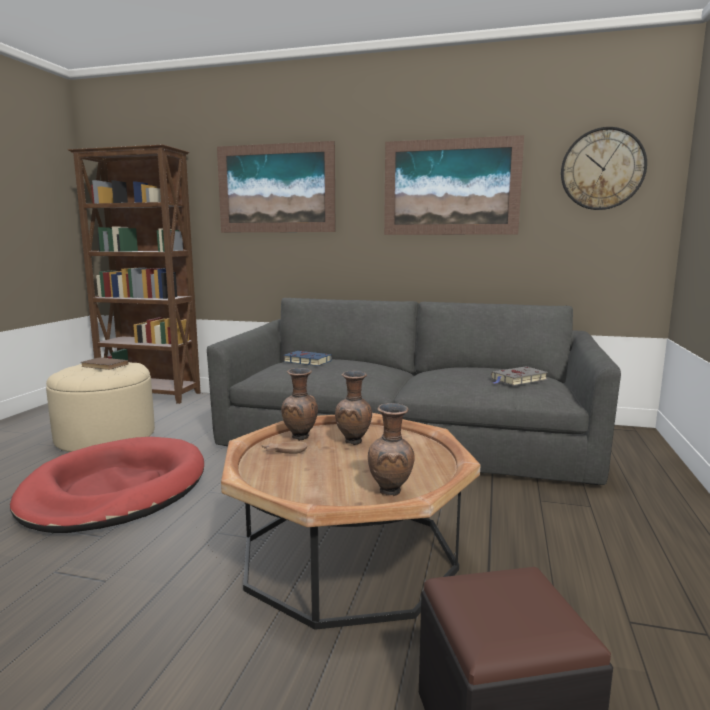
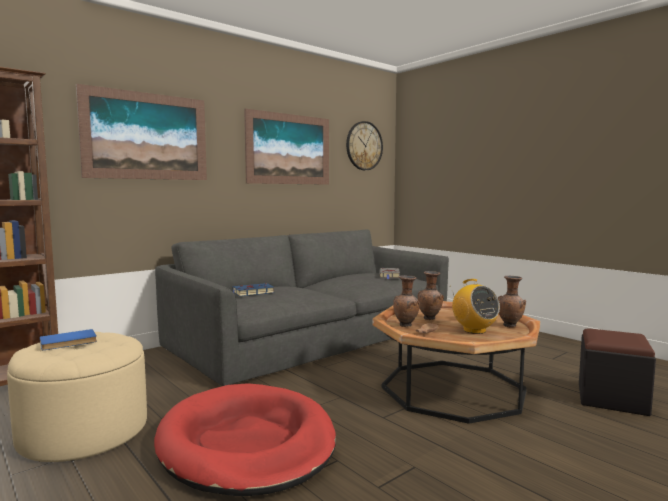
camera: 55 degrees left, 5 degrees down
(103, 365) = (68, 342): brown book -> blue book
(328, 474) = (474, 330): none -> radio

